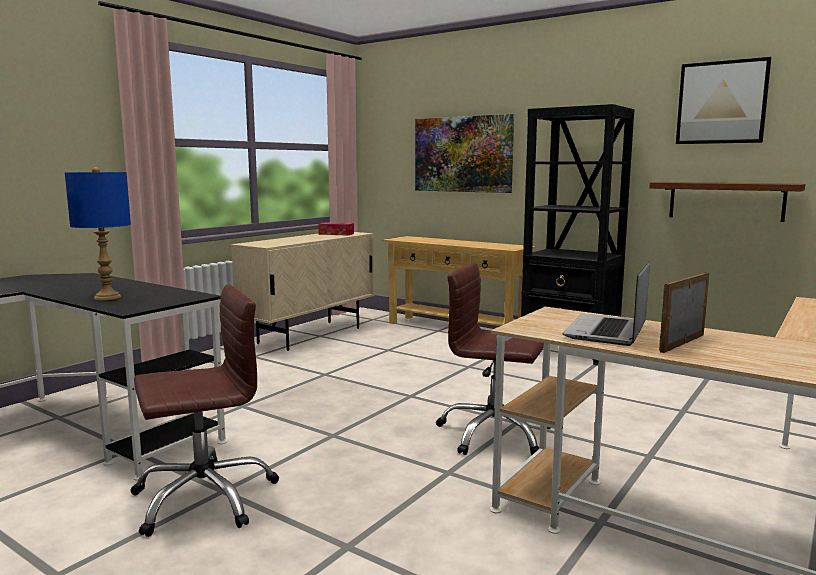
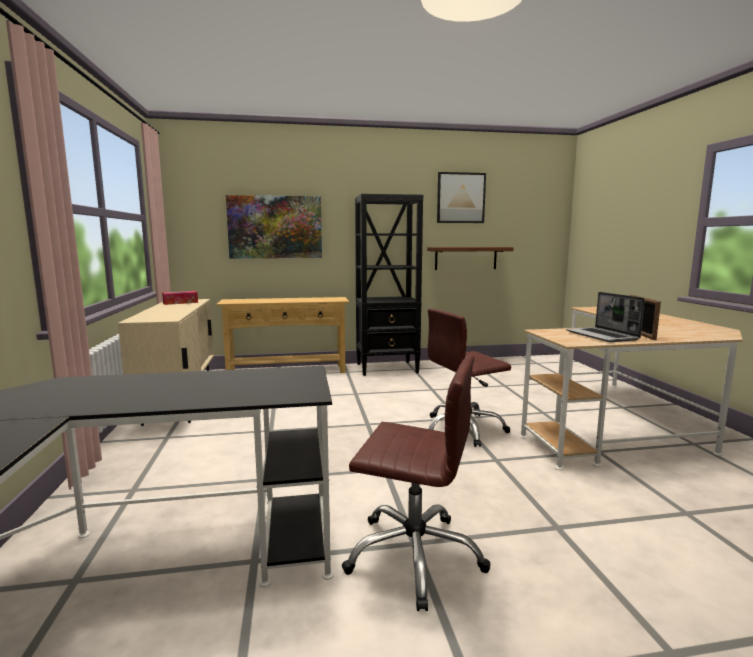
camera: 45 degrees left, 0 degrees up
(107, 297) = (227, 393): blue table lamp -> none
(204, 497) = (415, 555): brown office chair -> brown office chair turned 90 degrees clockwise

